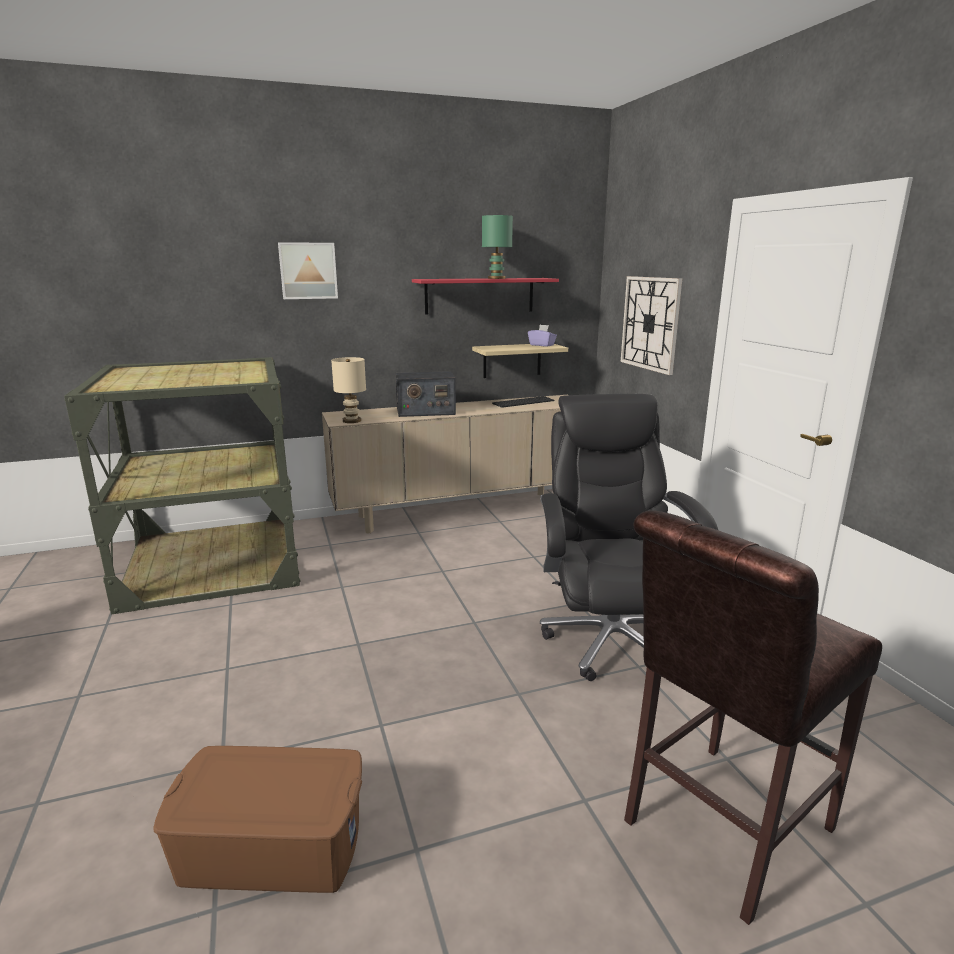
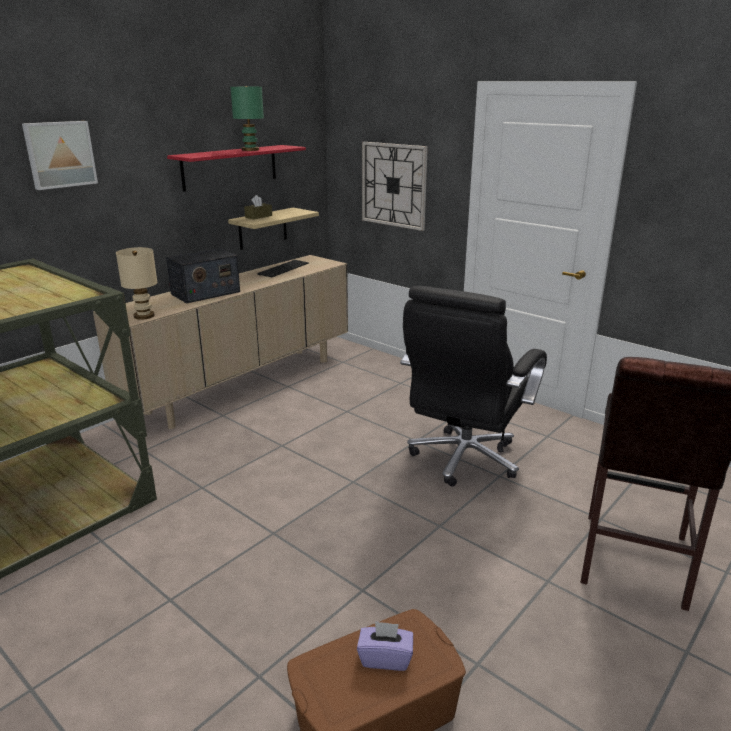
camera: 30 degrees left, 5 degrees up
(503, 346) = (258, 216): none -> brown tissue box
(542, 345) = (291, 211): purple tissue box -> purple tissue box (385, 658)
(609, 639) = (462, 462): black office chair -> black office chair turned 120 degrees counterclockwise

